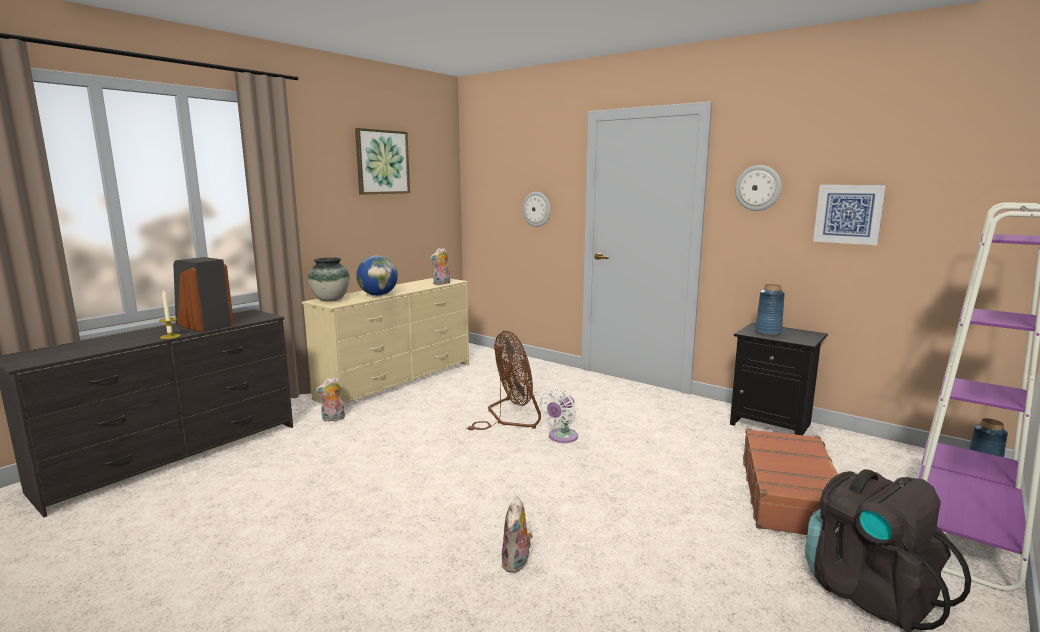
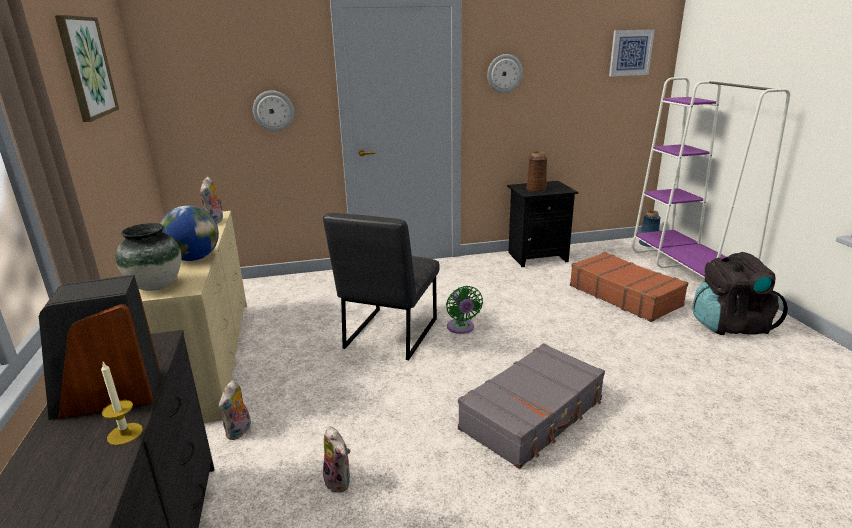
camera: 50 degrees left, 10 degrees up
(472, 510) = (533, 414): none -> grey suitcase
(506, 416) = (389, 334): brown fan -> grey chair
(517, 563) = (625, 424): plush toy -> plush toy (340, 481)
(561, 437) = (461, 328): white fan -> green fan
(768, 333) = (536, 190): blue vase -> brown vase
(848, 214) = (566, 90): picture -> picture (630, 53)

